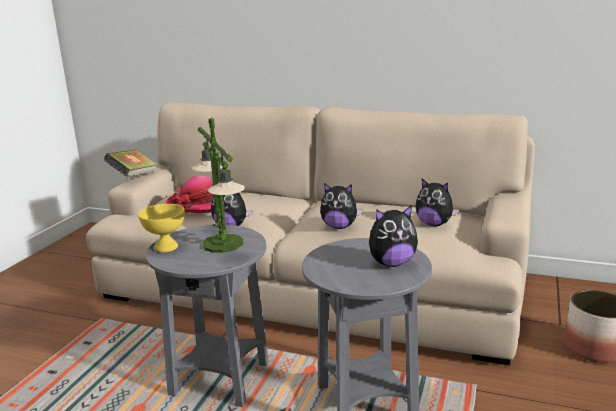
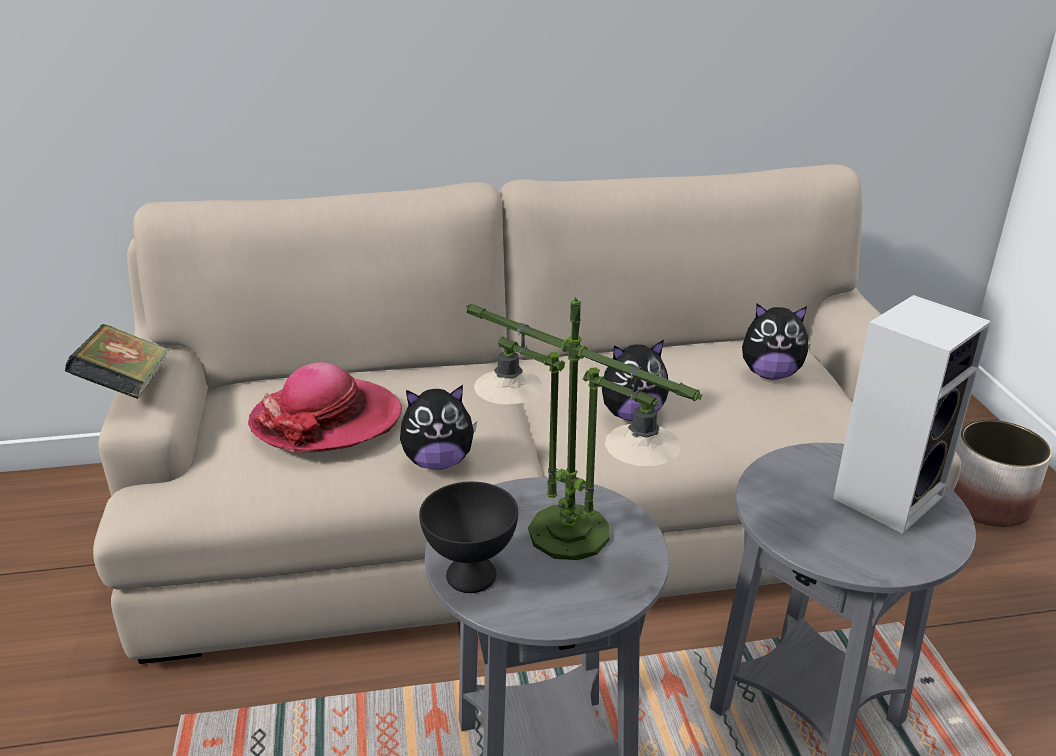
camera: 30 degrees left, 10 degrees up
(166, 247) = (473, 576): yellow bowl -> black bowl
(391, 263) = (888, 495): plush toy -> speaker

